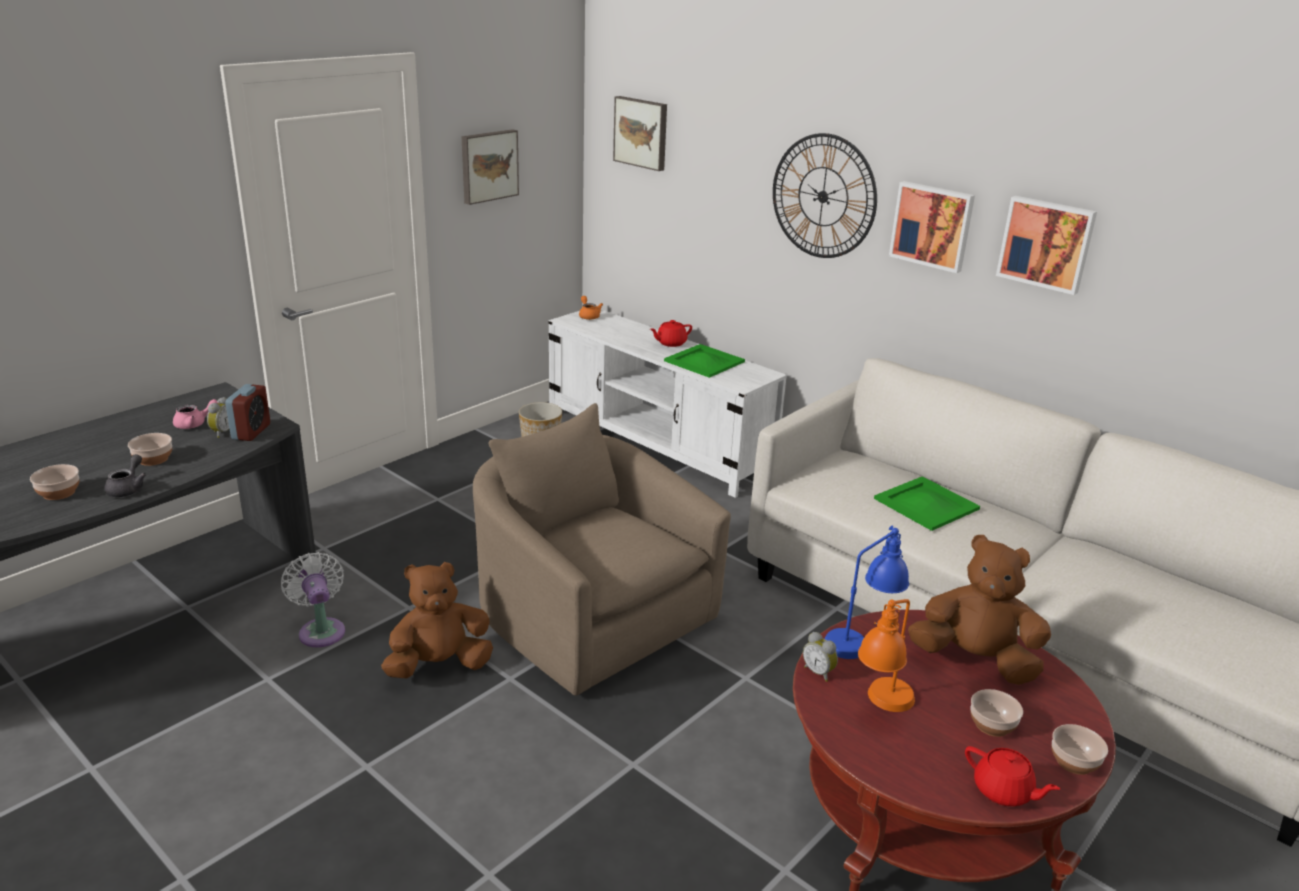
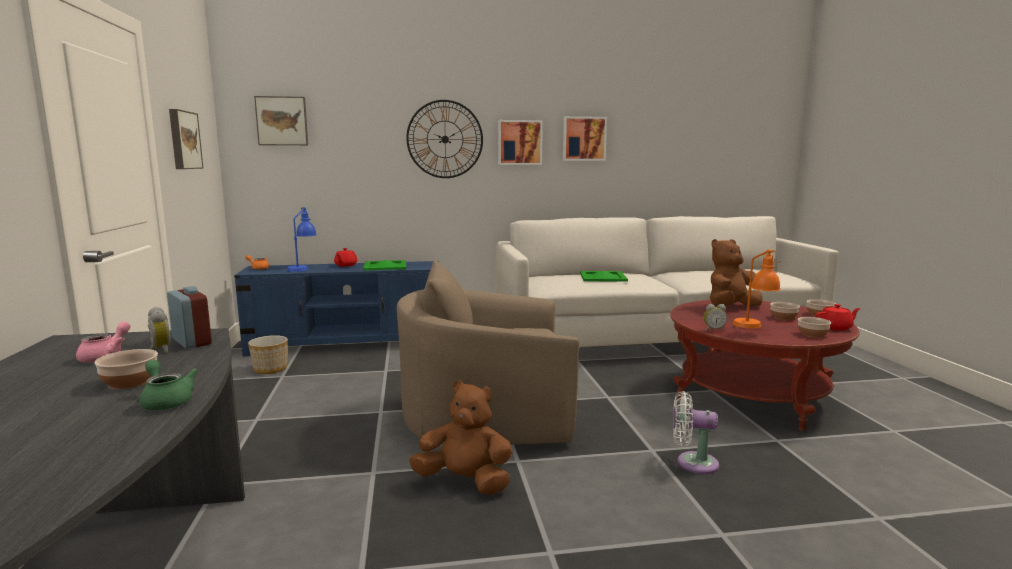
camera: 50 degrees left, 15 degrees down
(59, 493) = (71, 436): bowl -> bowl (813, 334)
(128, 488) = (166, 401): grey teapot -> green teapot
(321, 630) = (335, 521): white fan -> white fan (692, 463)
(439, 665) = (465, 482): brown plush toy -> brown plush toy turned 90 degrees clockwise
(657, 443) = (348, 344): white tv stand -> blue tv stand
(861, 640) = (693, 318): blue table lamp -> blue table lamp (303, 268)

